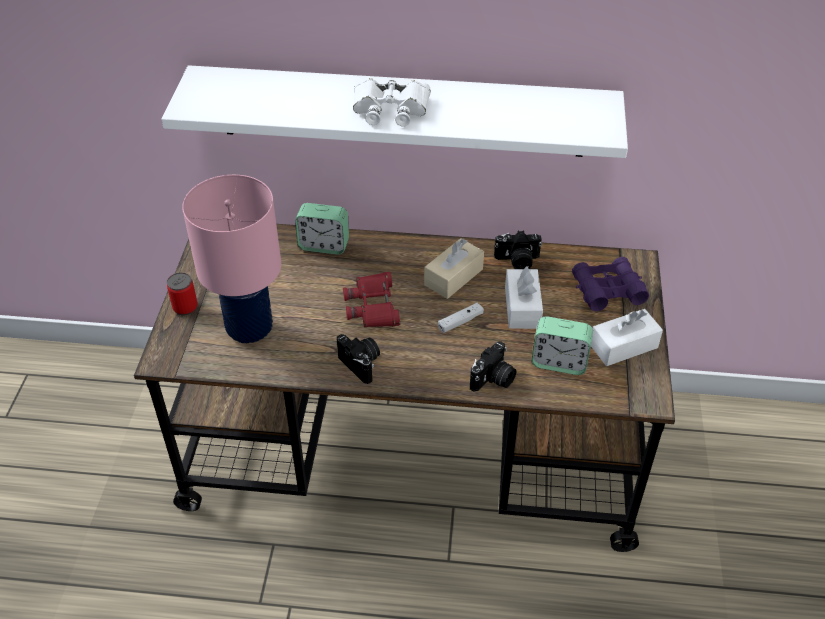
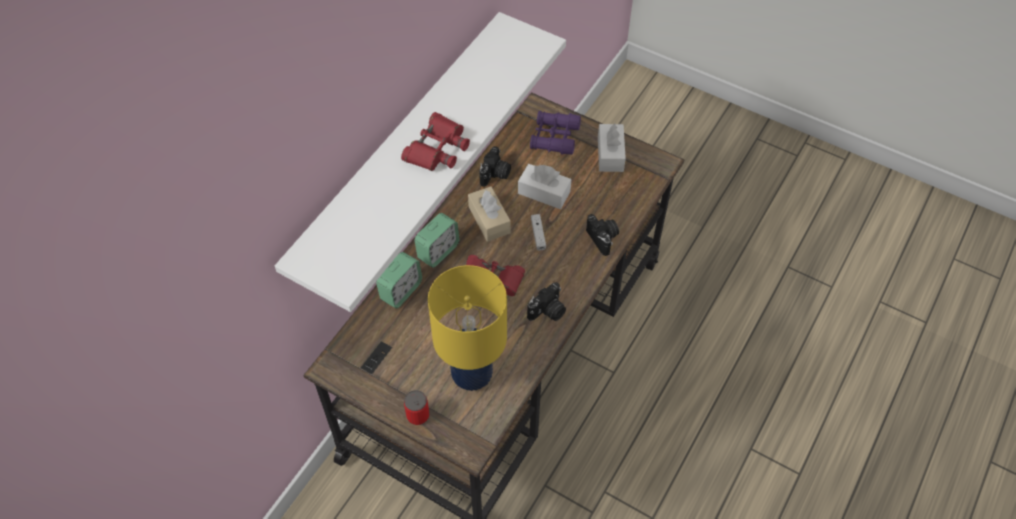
camera: 65 degrees left, 10 degrees up
(249, 330) = (471, 376): pink table lamp -> yellow table lamp
(362, 364) = (548, 311): camera -> camera turned 150 degrees clockwise
(390, 109) = (437, 148): white binoculars -> red binoculars
(559, 362) = (606, 195): alarm clock -> alarm clock (438, 251)

